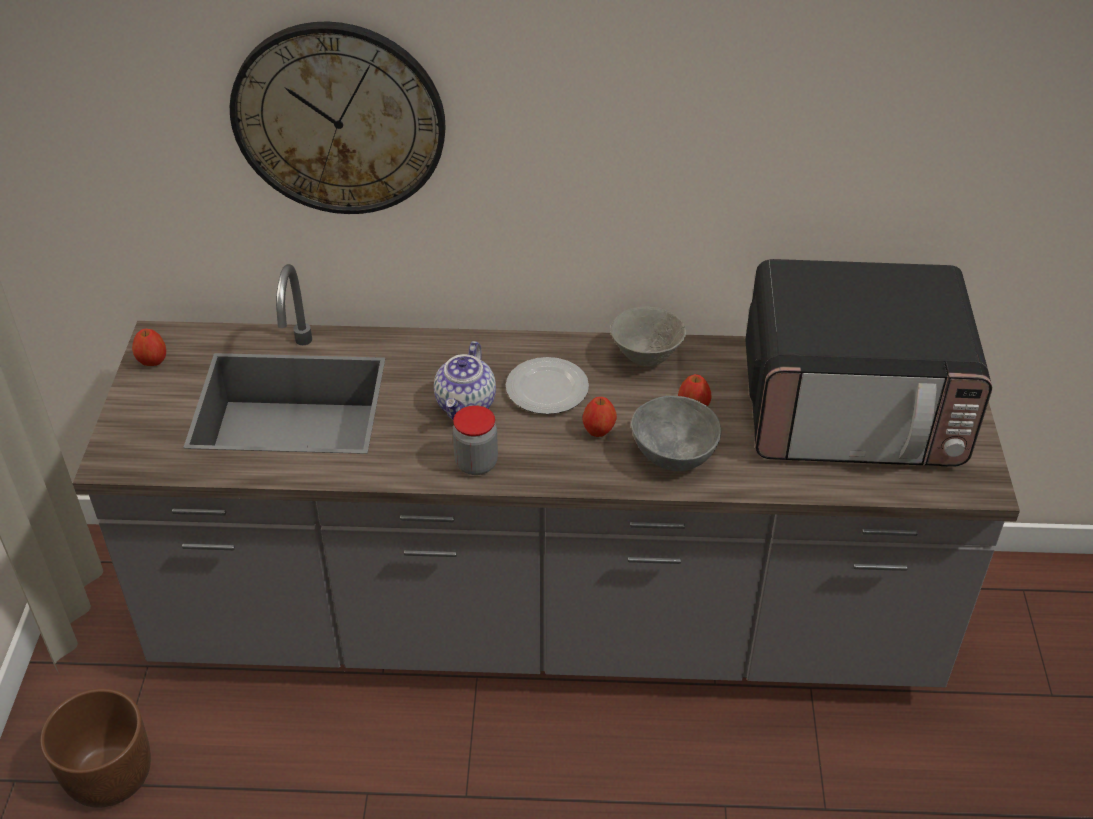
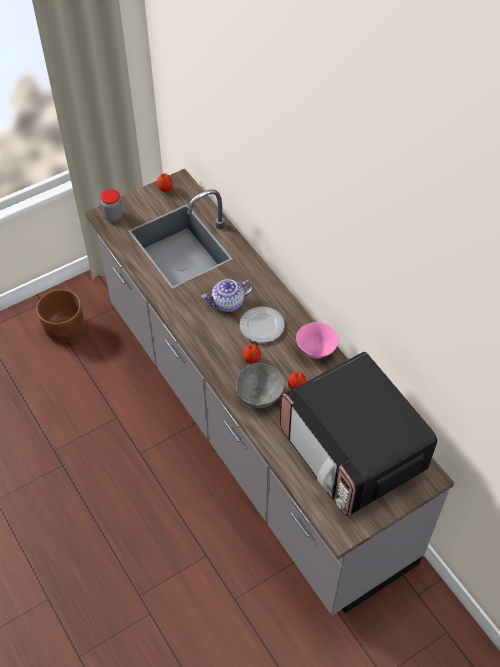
camera: 55 degrees right, 10 degrees up
(339, 119) = (251, 144): wall clock -> none
(476, 463) = (195, 328): jar -> jar (113, 216)
(645, 357) = (316, 350): grey bowl -> pink bowl

